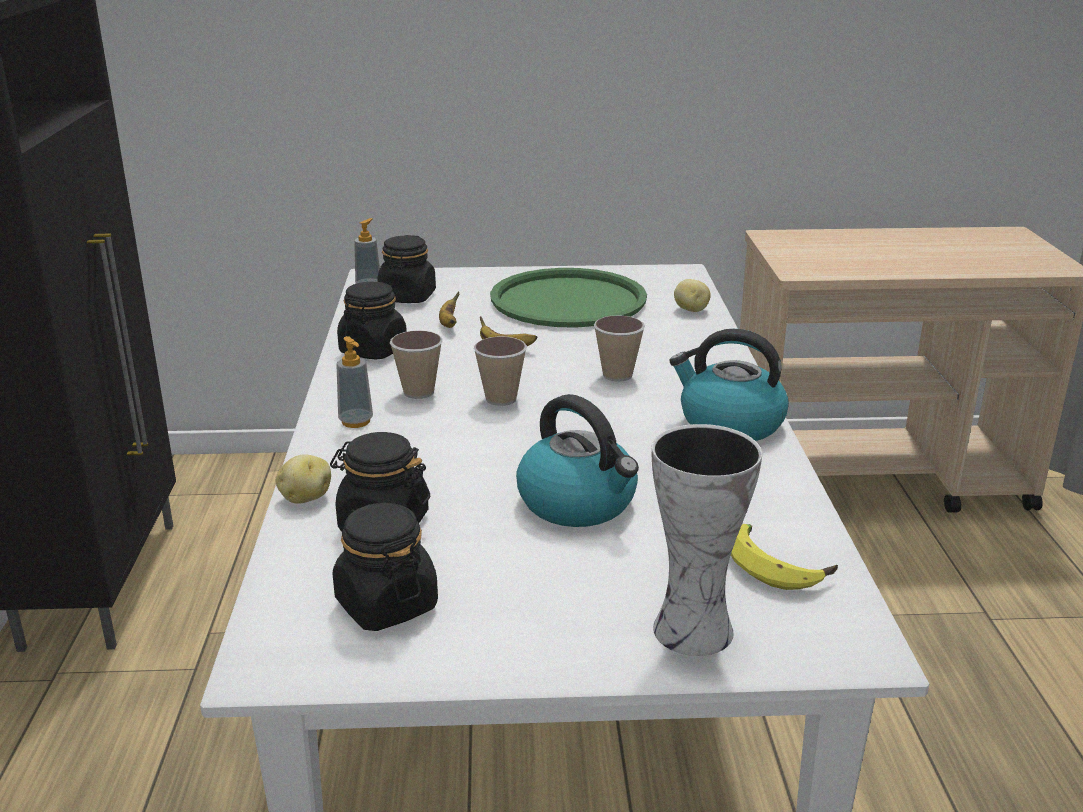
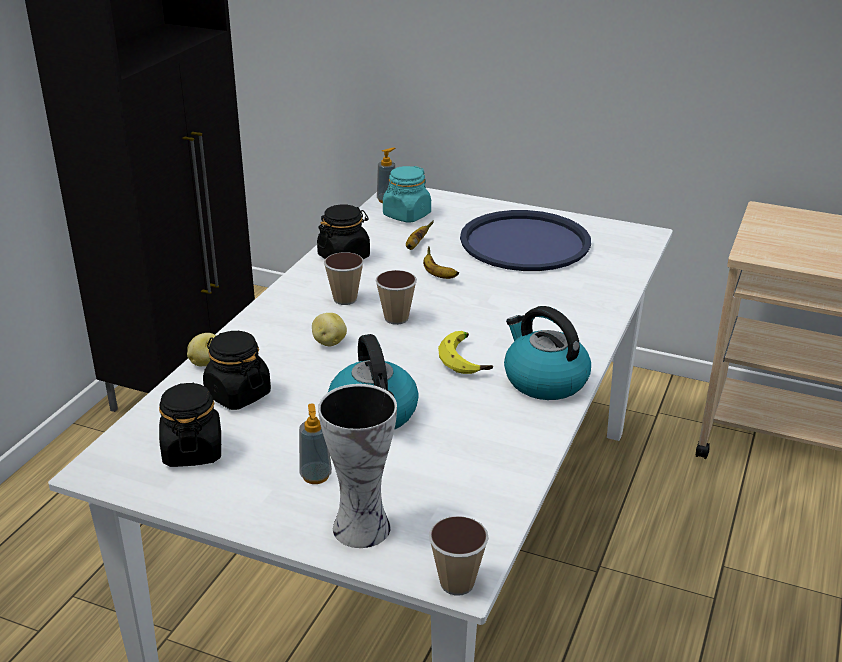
camera: 25 degrees right, 5 degrees up
(356, 422) = (284, 313): soap dispenser -> soap dispenser (316, 476)
(407, 297) = (406, 215): black jar -> turquoise jar
(568, 300) = (525, 242): green tray -> blue tray
(617, 375) = (499, 318): cup -> cup (457, 583)
(691, 310) = (615, 272): potato -> potato (328, 342)
(777, 565) = (465, 501): banana -> banana (467, 359)

